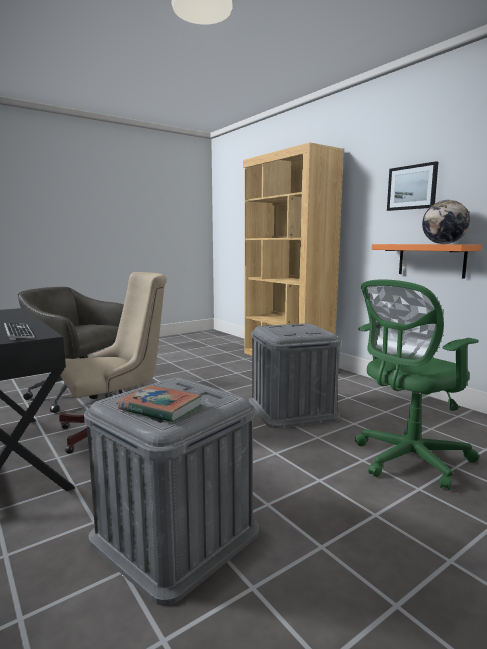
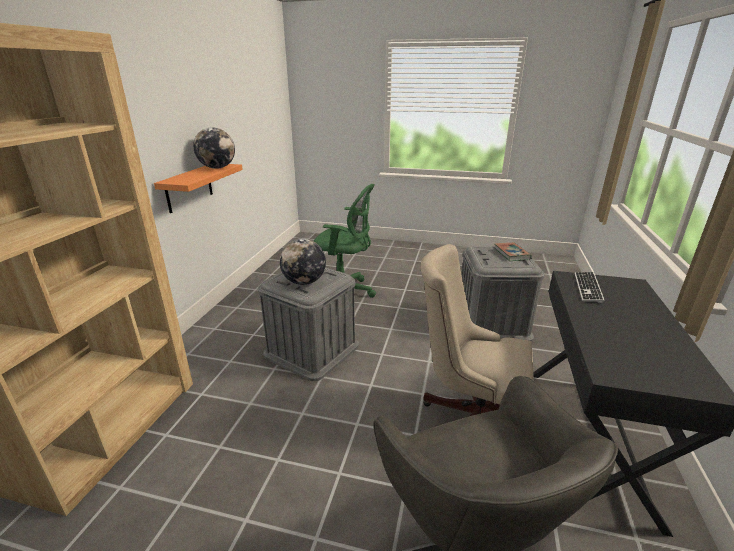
camera: 130 degrees left, 15 degrees up
(287, 328) = (304, 282): none -> globe
(412, 187) = (154, 113): picture -> none

